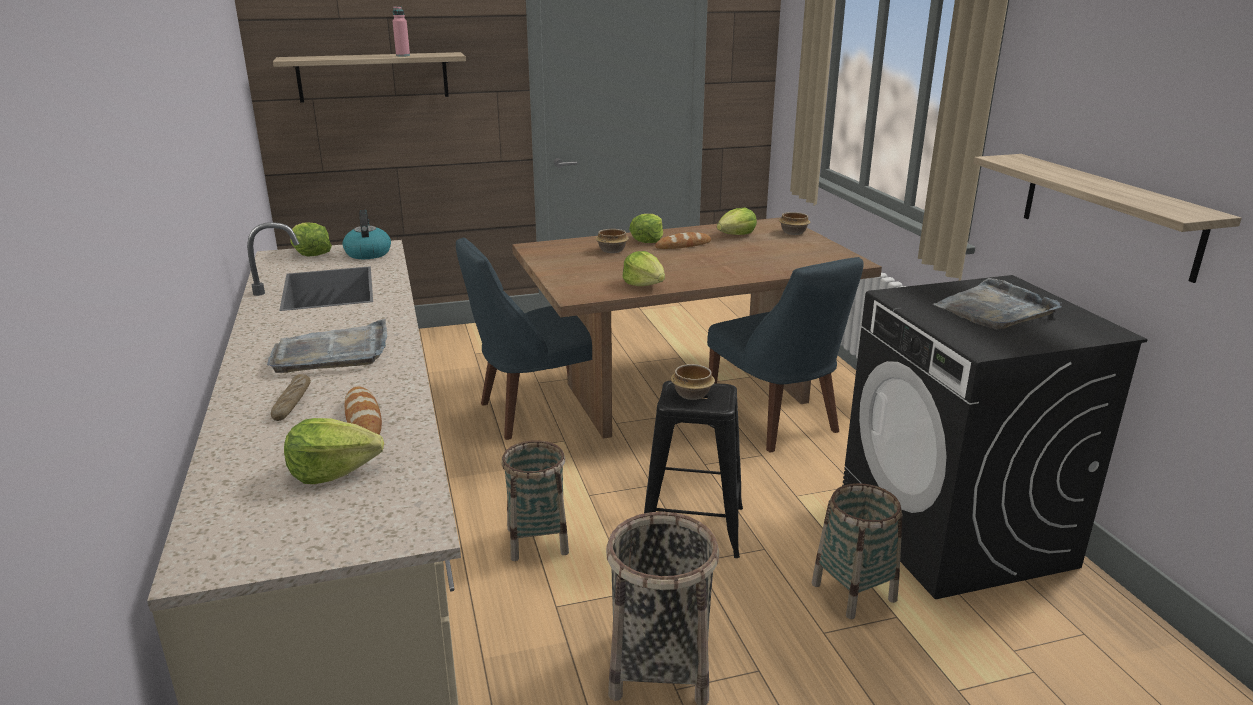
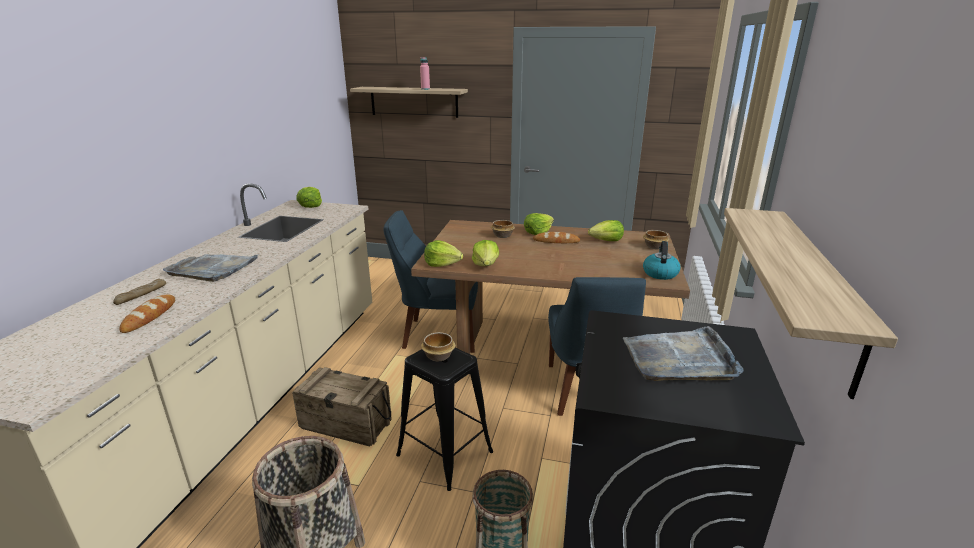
camera: 30 degrees right, 0 degrees up
(333, 471) = (79, 345): lettuce -> lettuce (442, 264)
(368, 253) = (336, 211): kettle -> kettle (660, 273)
(537, 541) = (346, 424): basket -> crate

